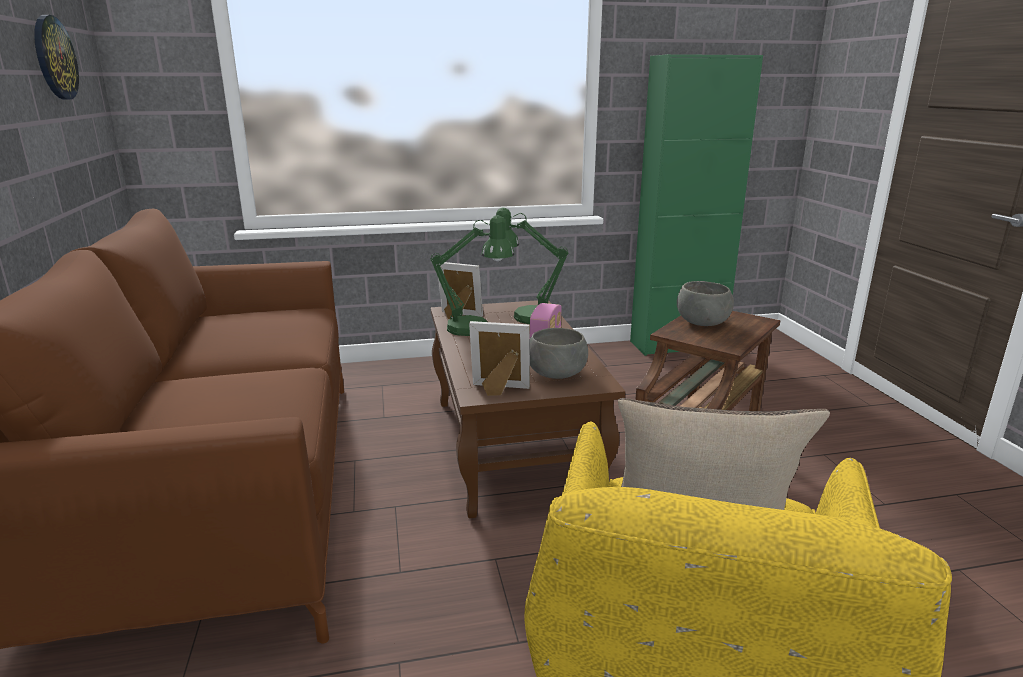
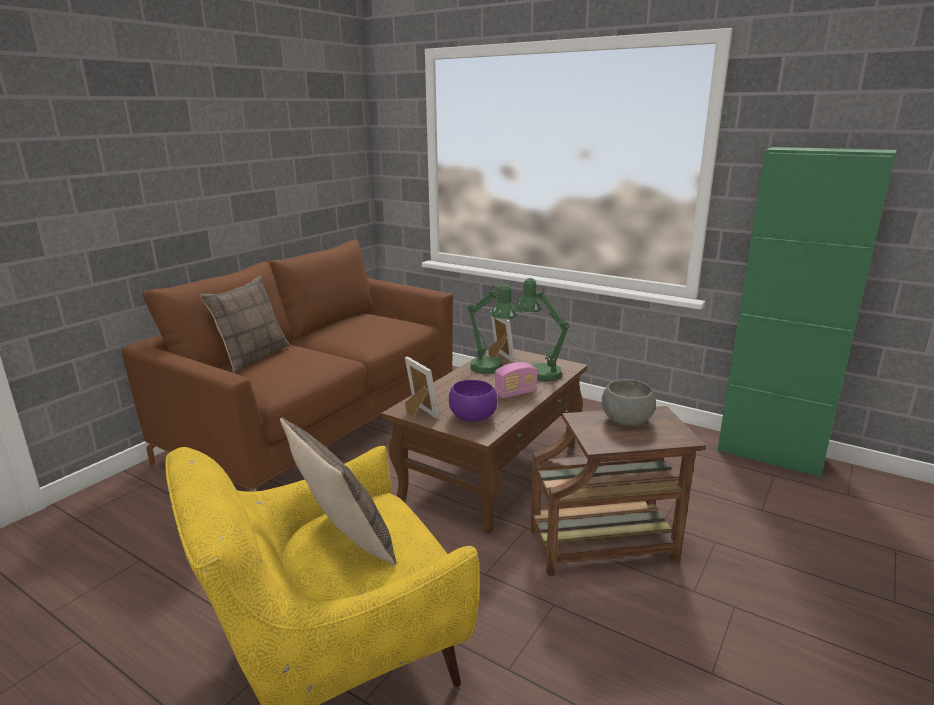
camera: 45 degrees right, 0 degrees up
(54, 58) = (319, 147): wall clock -> none
(151, 411) = (253, 357): none -> pillow
(557, 373) = (473, 417): grey bowl -> purple bowl

